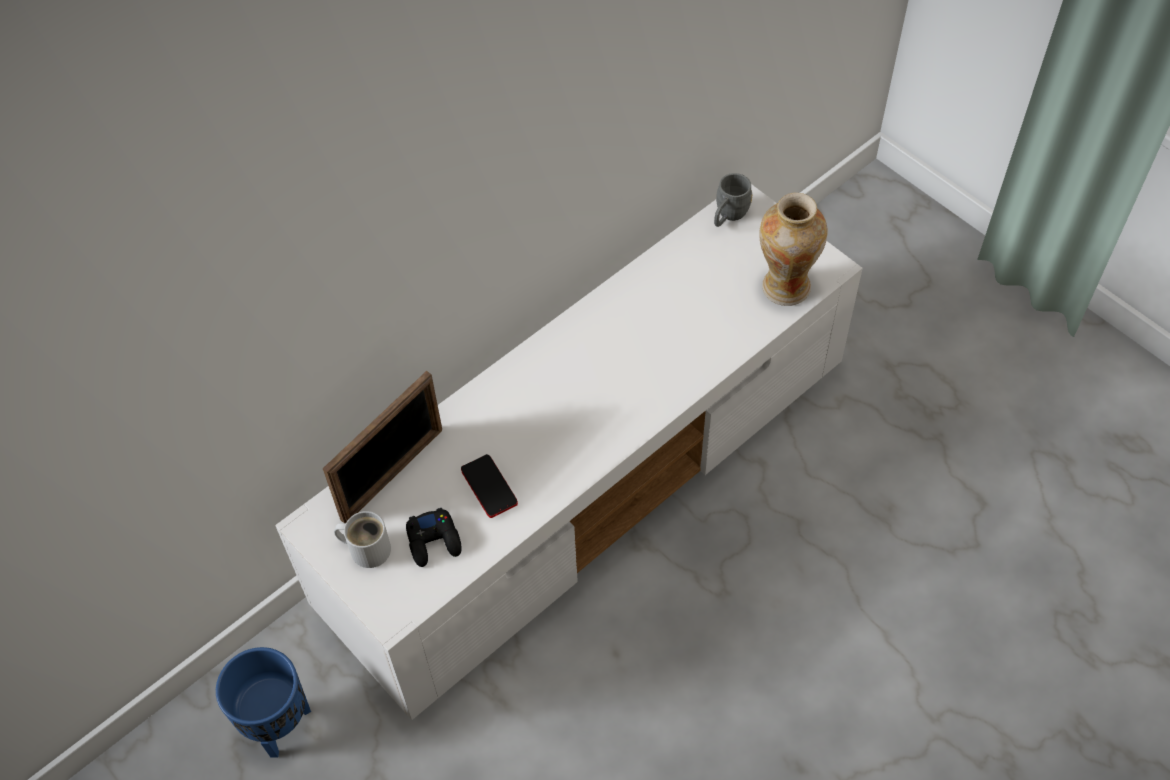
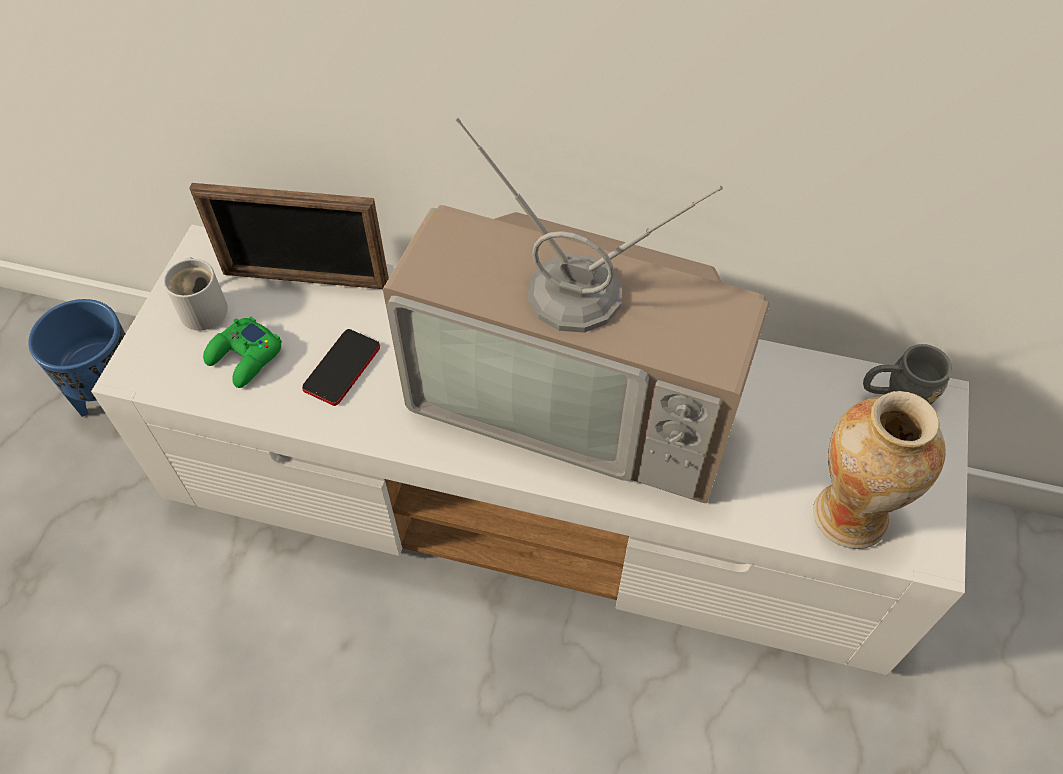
camera: 55 degrees right, 0 degrees up
(434, 541) = (245, 357): black game controller -> green game controller
(611, 368) = (578, 396): none -> television

